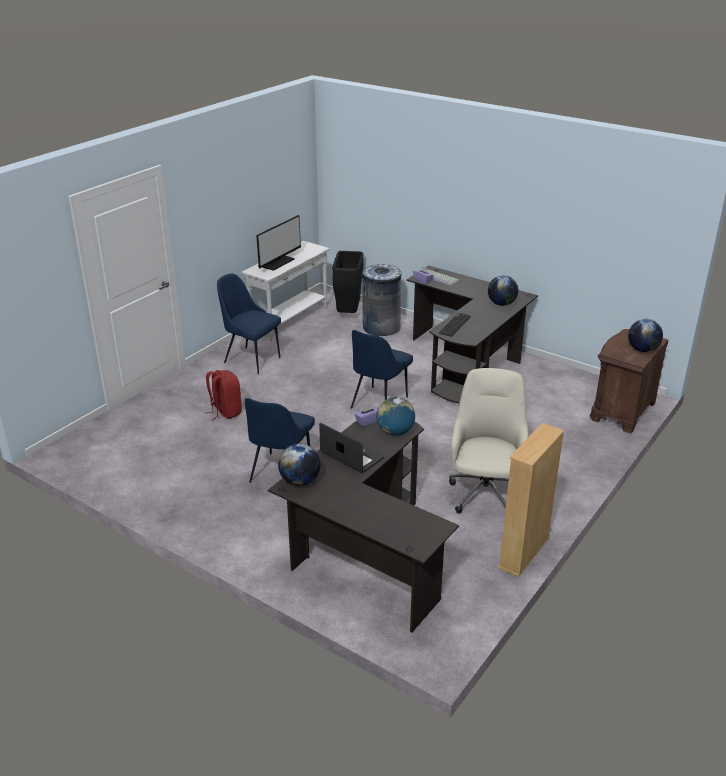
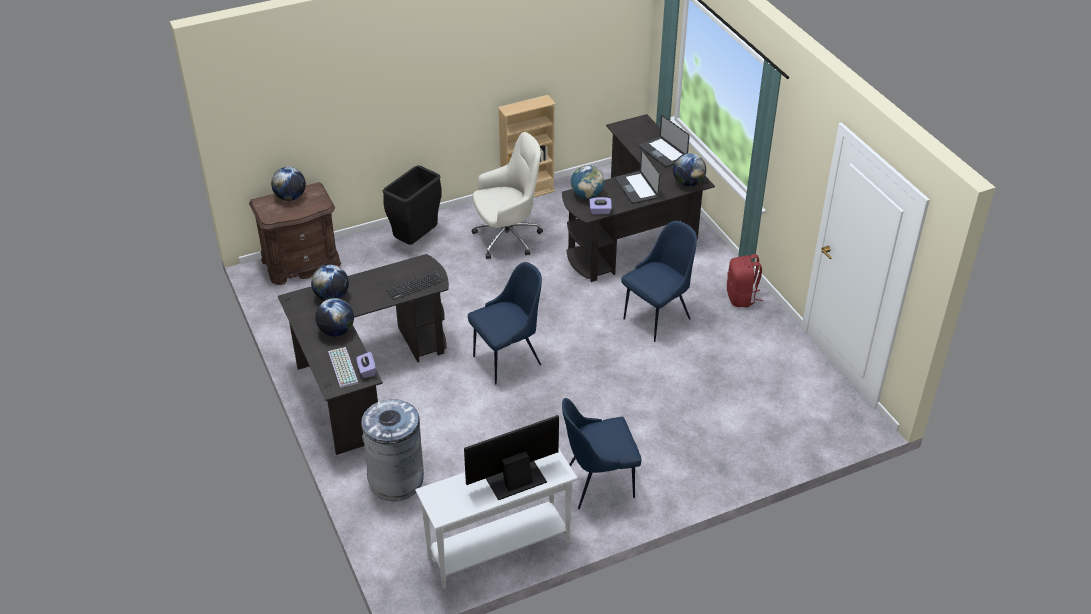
camera: 150 degrees left, 10 degrees up
(225, 412) = (671, 411): red backpack -> red backpack (741, 298)
(251, 360) = (598, 485): blue chair -> blue chair turned 105 degrees clockwise
(349, 313) = (410, 530): black trash can -> black trash can (415, 239)
(356, 509) = (663, 153): none -> laptop
(470, 290) = (336, 331): none -> globe
(485, 494) = (507, 239): beige office chair -> beige office chair turned 150 degrees counterclockwise

